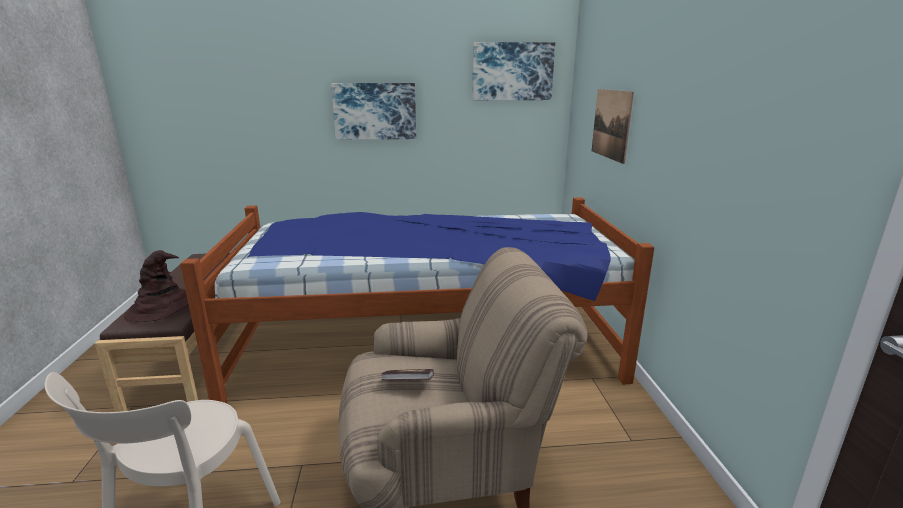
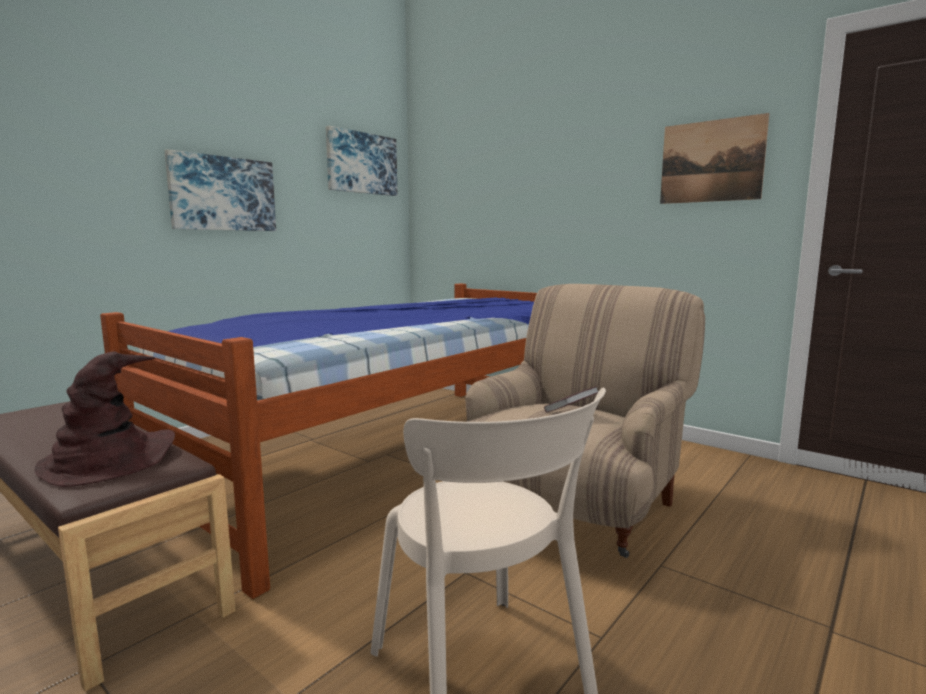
camera: 45 degrees left, 10 degrees down
(611, 124) = (493, 207): picture -> picture (711, 161)

